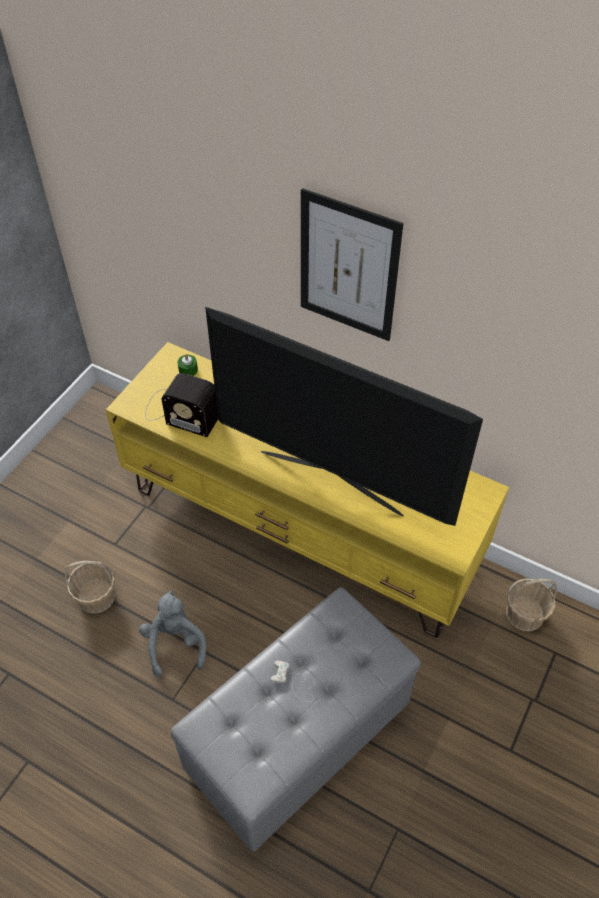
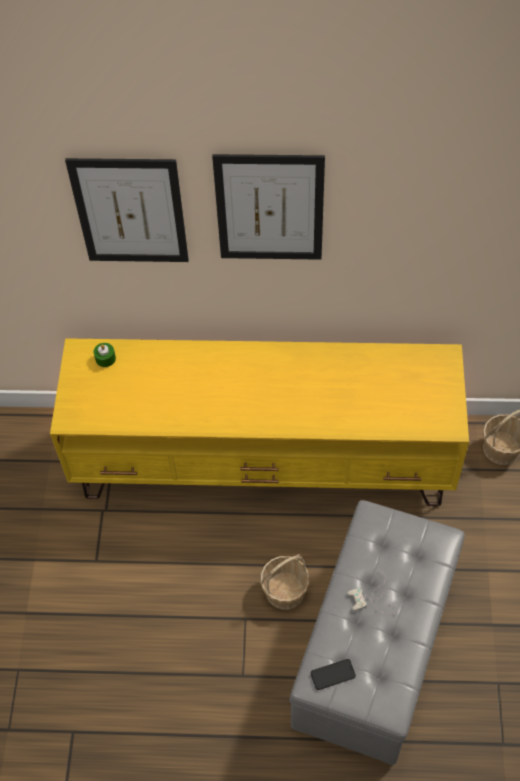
camera: 25 degrees left, 5 degrees up
(96, 596) = (110, 618): basket -> basket (285, 591)
(175, 644) = (213, 625): grey plush toy -> none
(179, 412) = (125, 404): radio -> none
(216, 729) = (333, 674): none -> phone
(229, 228) = (130, 211): none -> picture
(331, 481) = (307, 407): television -> none

